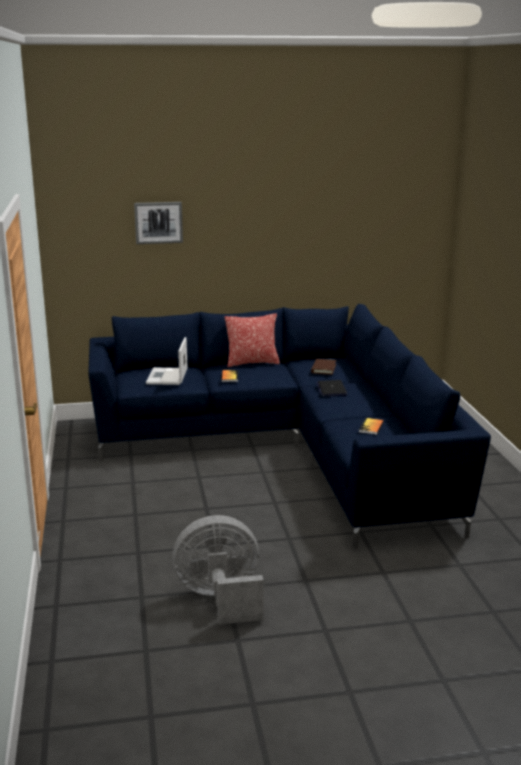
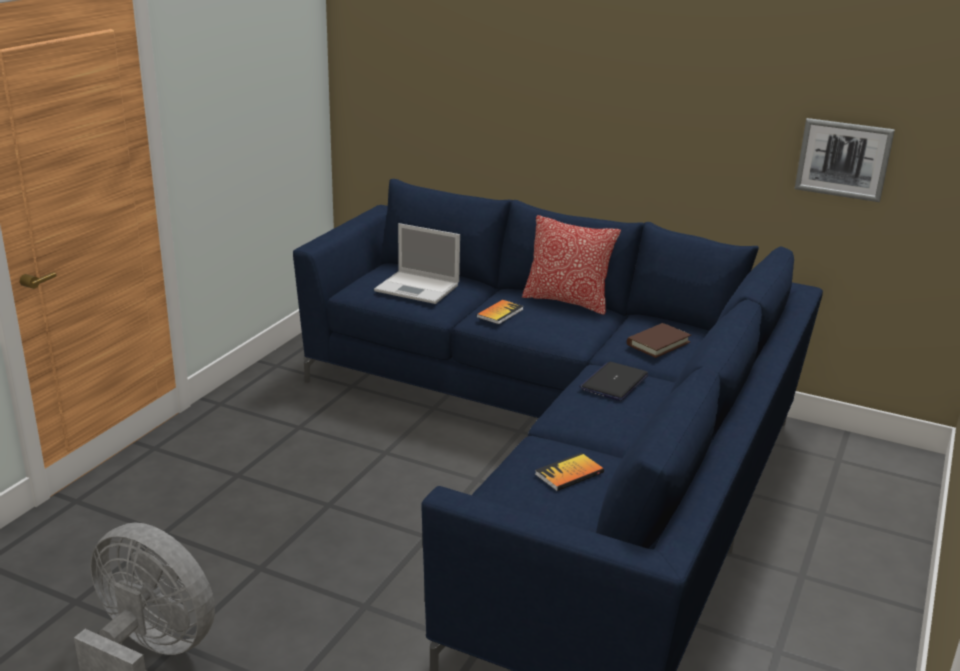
camera: 35 degrees right, 5 degrees up
(158, 222) = (484, 46): picture -> picture (843, 159)
(167, 377) = (418, 288): laptop -> laptop turned 105 degrees counterclockwise

